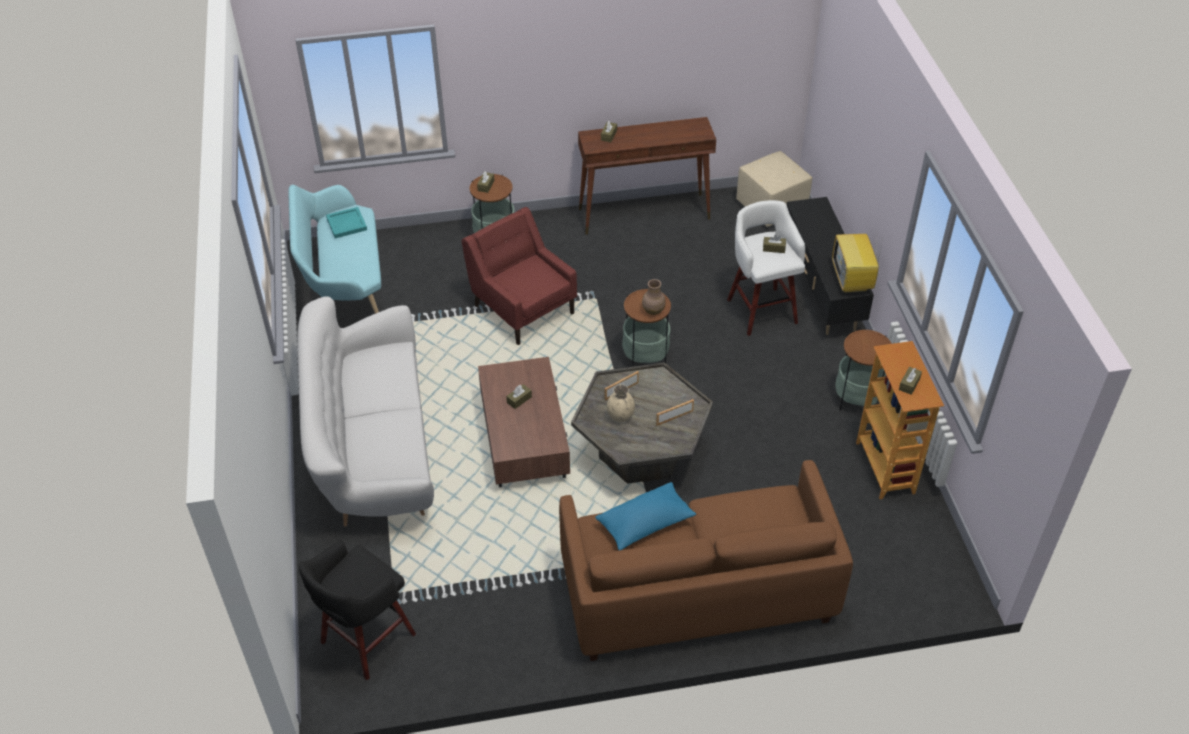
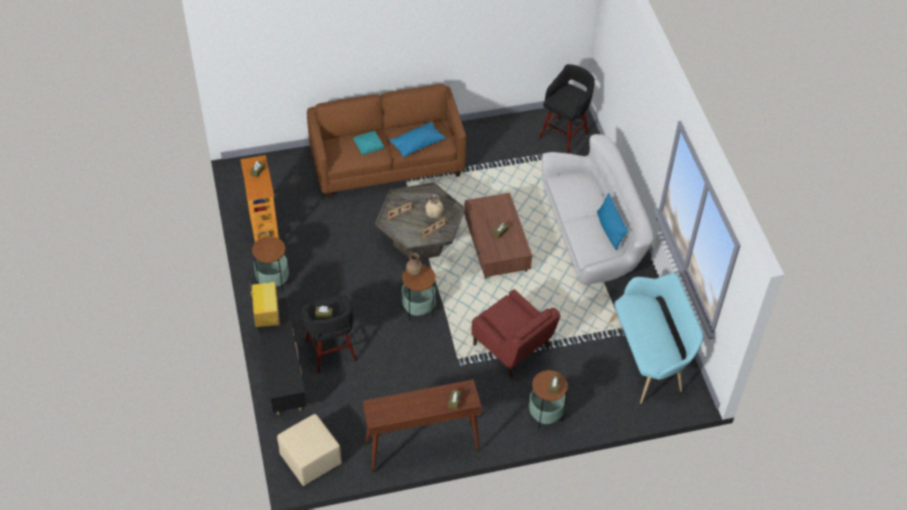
camera: 175 degrees right, 5 degrees up
(347, 223) = (656, 351): turquoise tray -> turquoise tray (368, 144)
(352, 389) = (610, 230): none -> blue pillow
(761, 309) = (331, 352): white stool -> black stool

